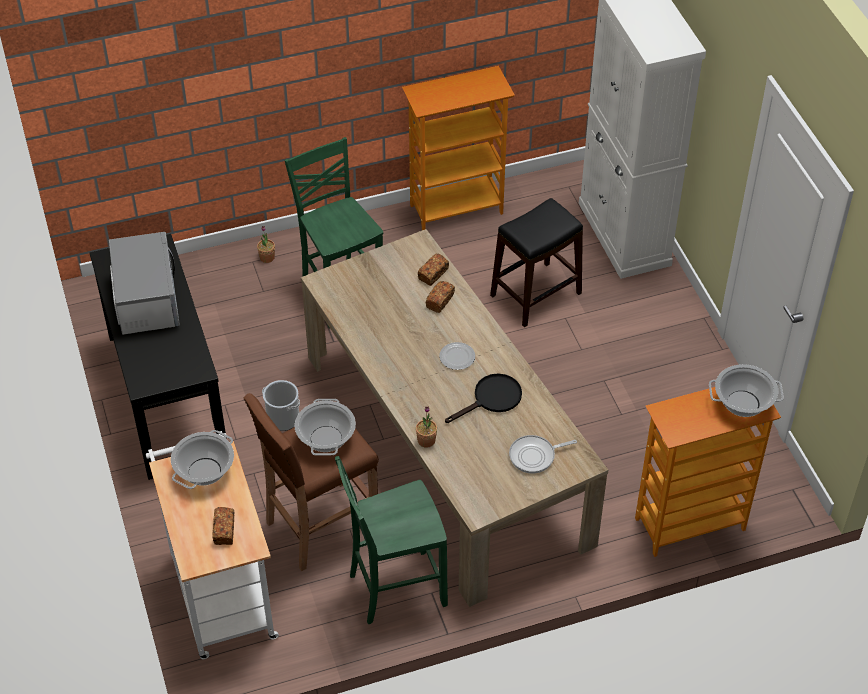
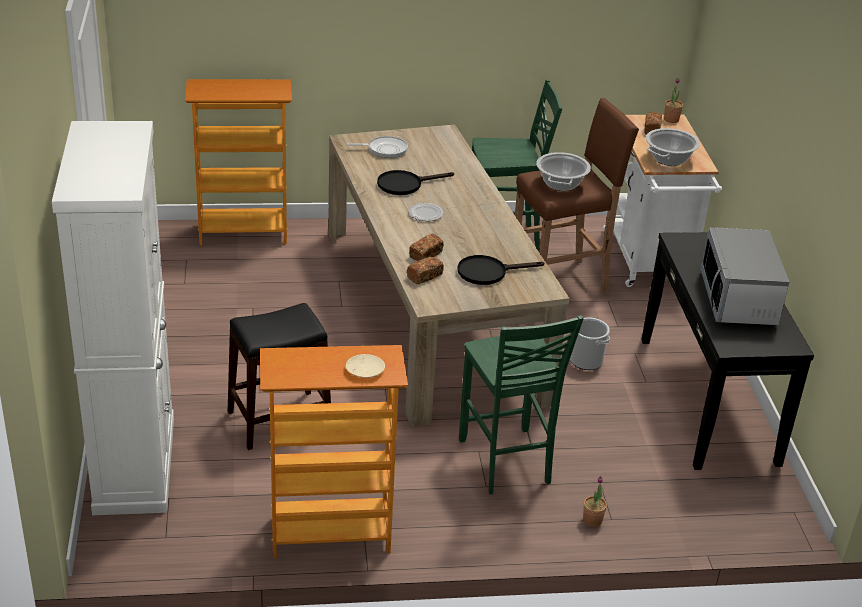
camera: 170 degrees left, 15 degrees down
(377, 291) = (488, 272): none -> black frying pan
(426, 440) = (473, 171): potted plant -> potted plant (671, 119)
(435, 91) = (364, 370): none -> beige plate
(743, 403) = (210, 89): cooking pot -> none

